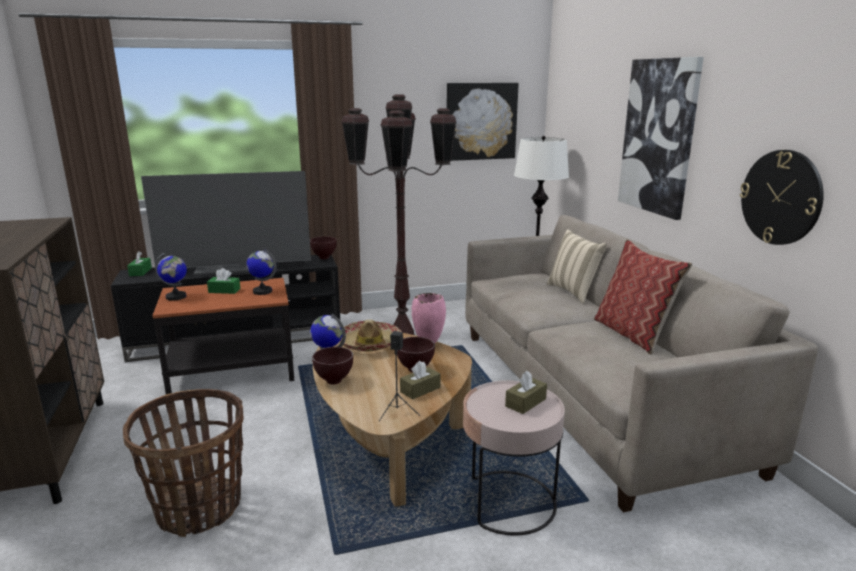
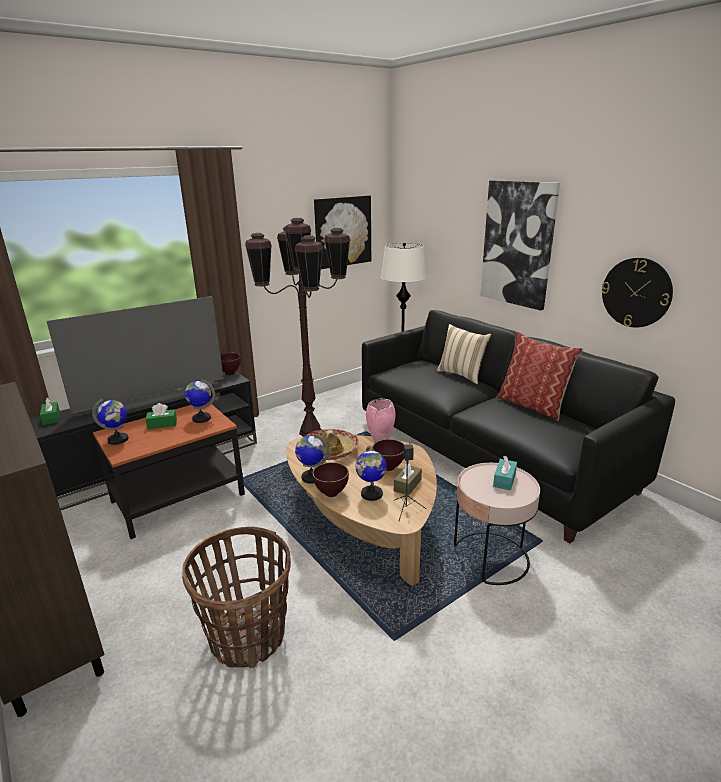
camera: 20 degrees left, 5 degrees up
(374, 390) = (371, 494): none -> globe
(525, 402) = (504, 480): brown tissue box -> turquoise tissue box
(589, 394) = (488, 454): beige sofa -> black sofa

